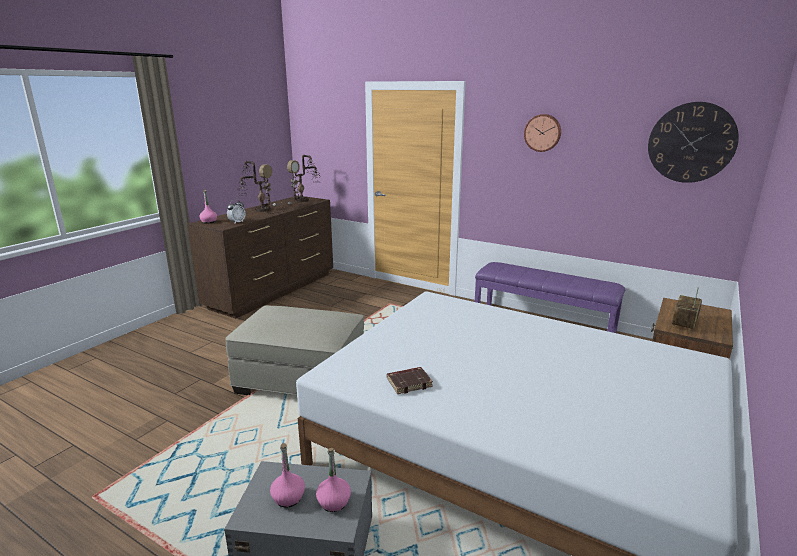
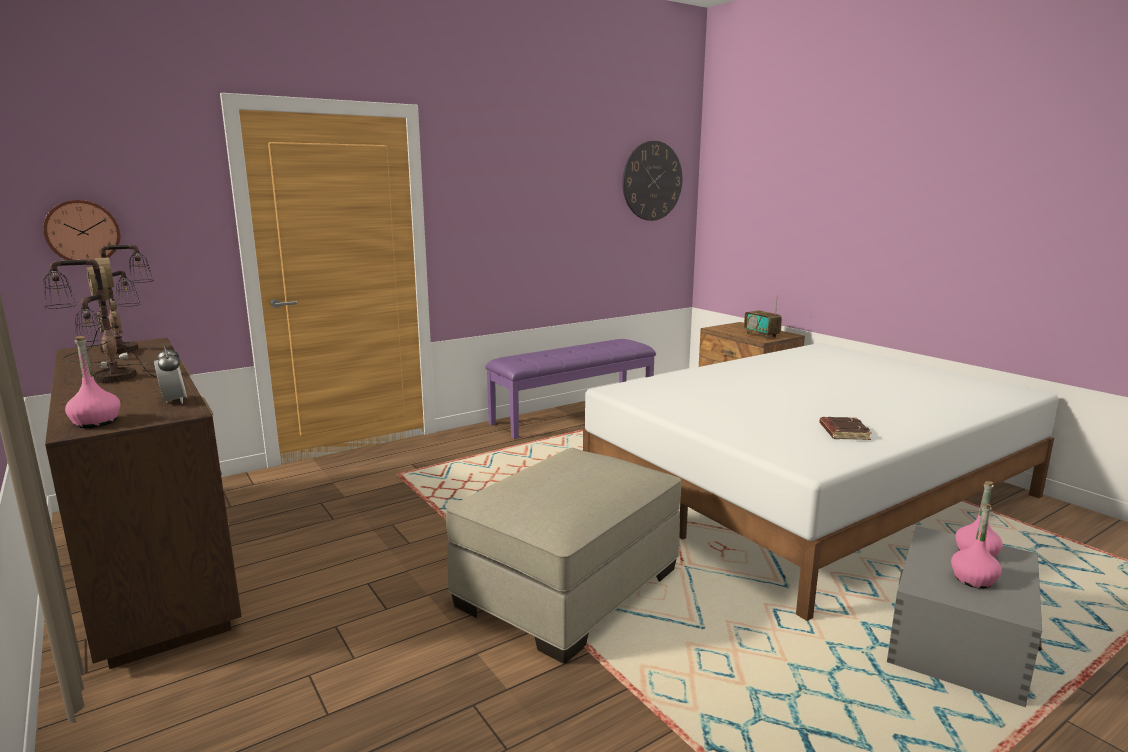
camera: 65 degrees left, 5 degrees down
(542, 133) = (525, 177): wall clock -> wall clock (82, 232)

